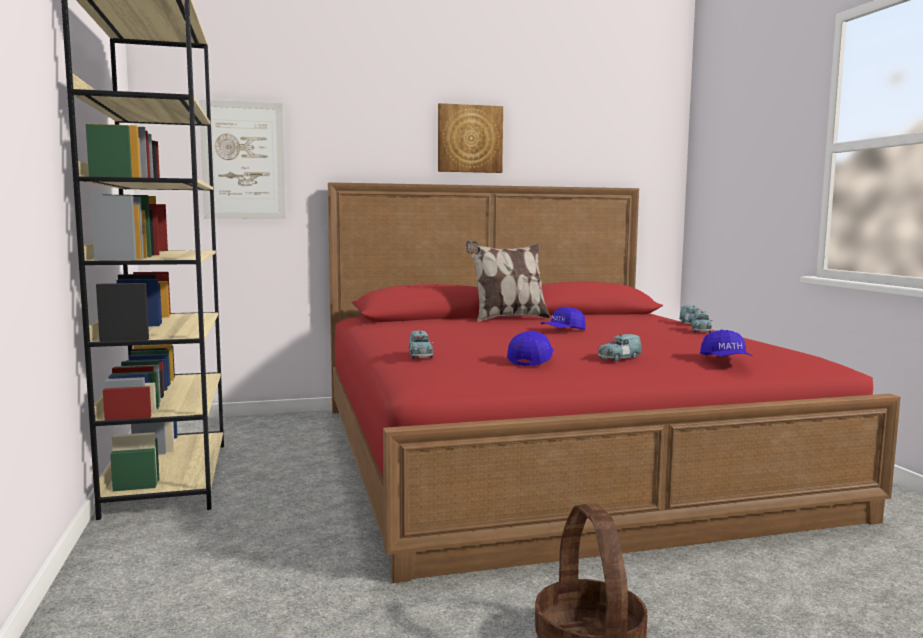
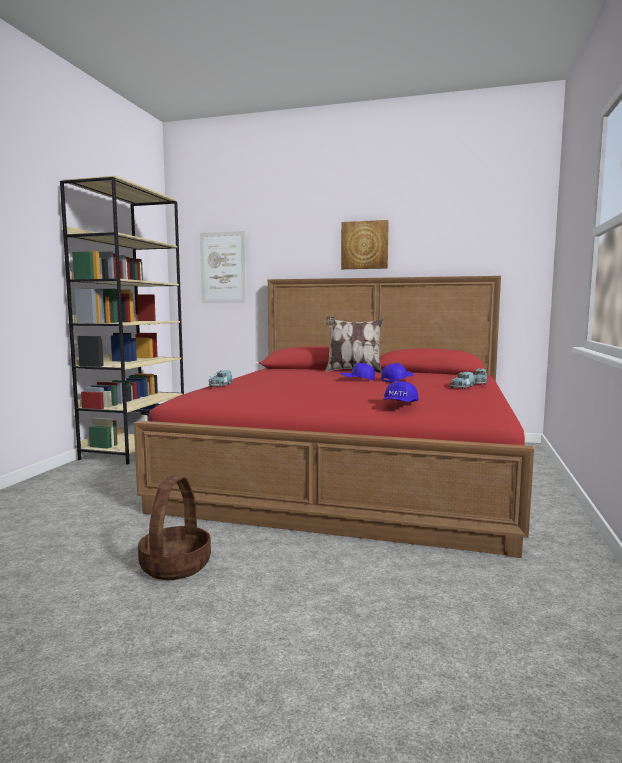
camera: 30 degrees right, 0 degrees up
(531, 360) = (269, 393): blue cap -> blue cap (397, 380)
(618, 358) = (327, 397): blue toy car -> none

